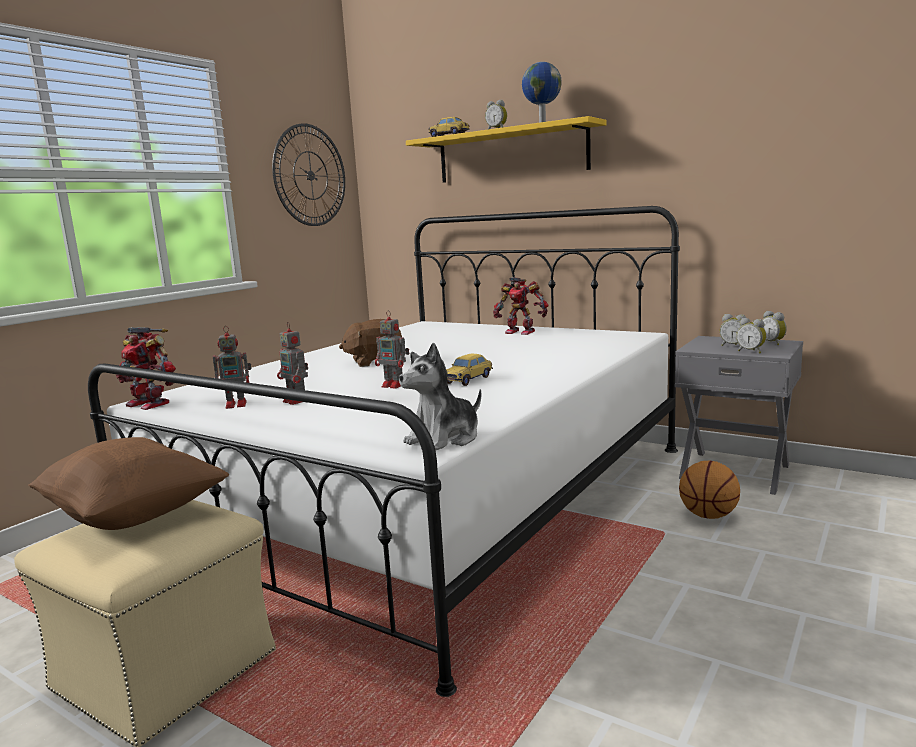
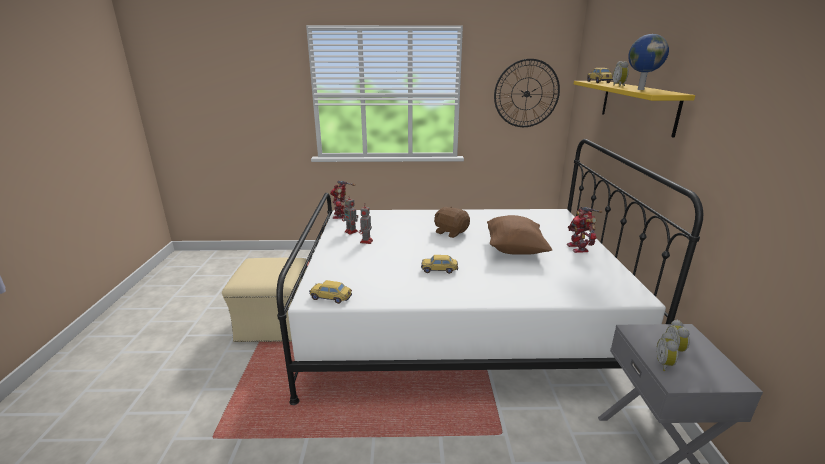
camera: 55 degrees right, 10 degrees up
(133, 516) = (274, 263): brown pillow -> brown pillow (514, 249)
(395, 385) = (411, 254): toy robot -> none
(444, 439) = (331, 298): plush toy -> toy car
(708, 516) = (550, 452): basketball -> none
(773, 343) = (719, 373): alarm clock -> none

